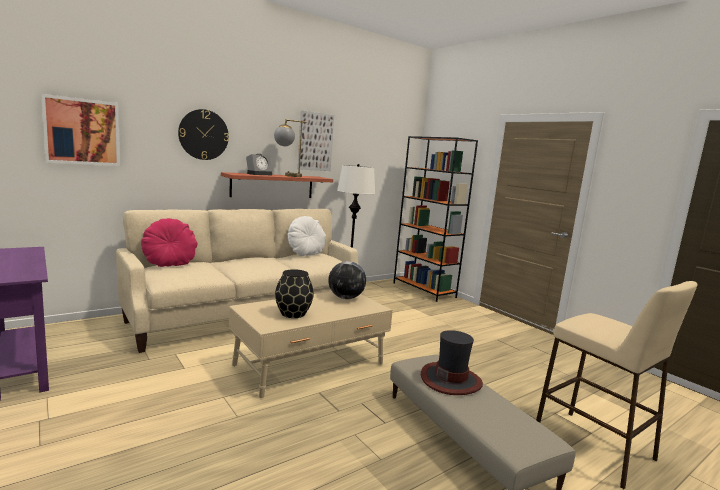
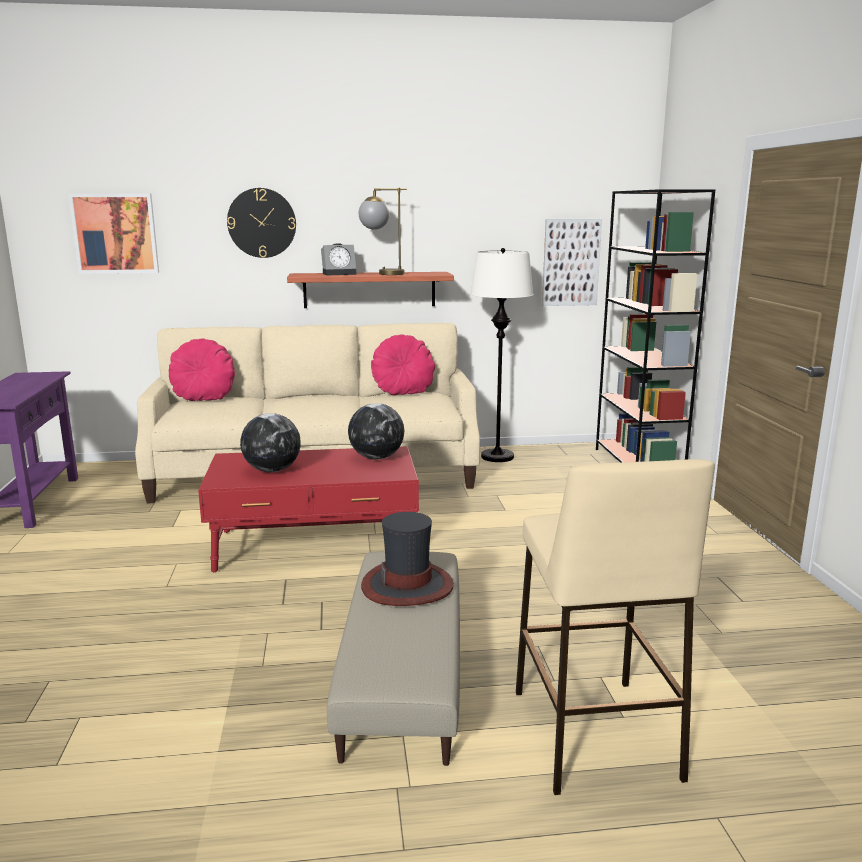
camera: 30 degrees right, 5 degrees up
(292, 314) = (272, 470): black vase -> globe
(305, 254) = (403, 393): white pillow -> pink pillow
(310, 364) = (316, 545): beige coffee table -> red coffee table
(315, 141) = (437, 217): picture -> picture (571, 262)

